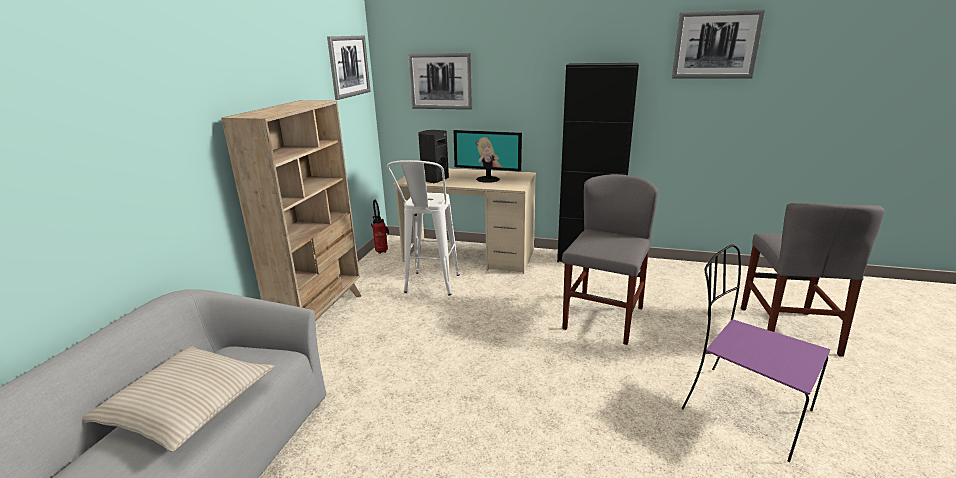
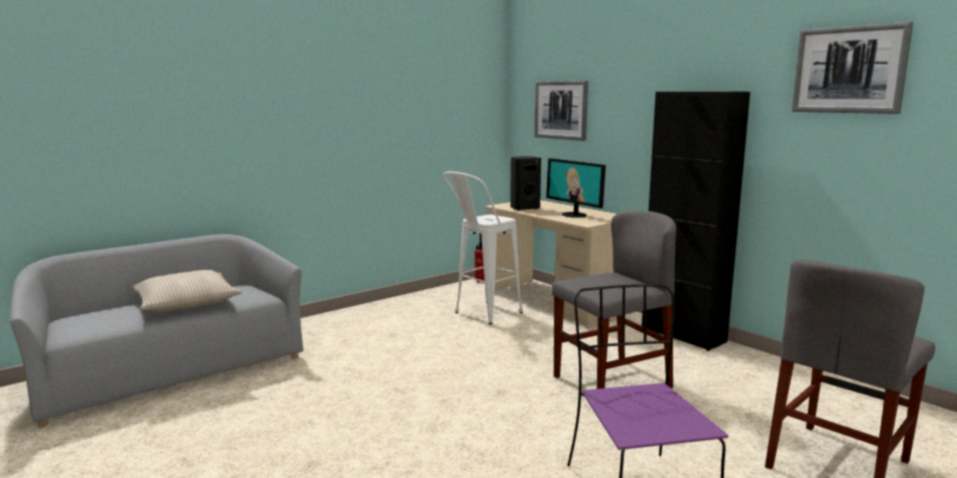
camera: 35 degrees right, 10 degrees down
(321, 316) = (371, 310): beige bookcase -> none
(349, 66) = (472, 91): picture -> none

